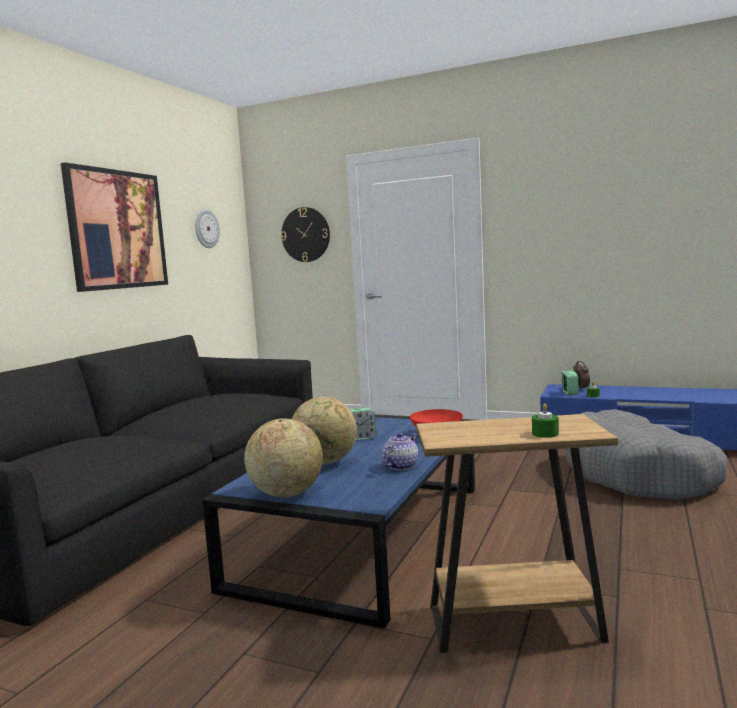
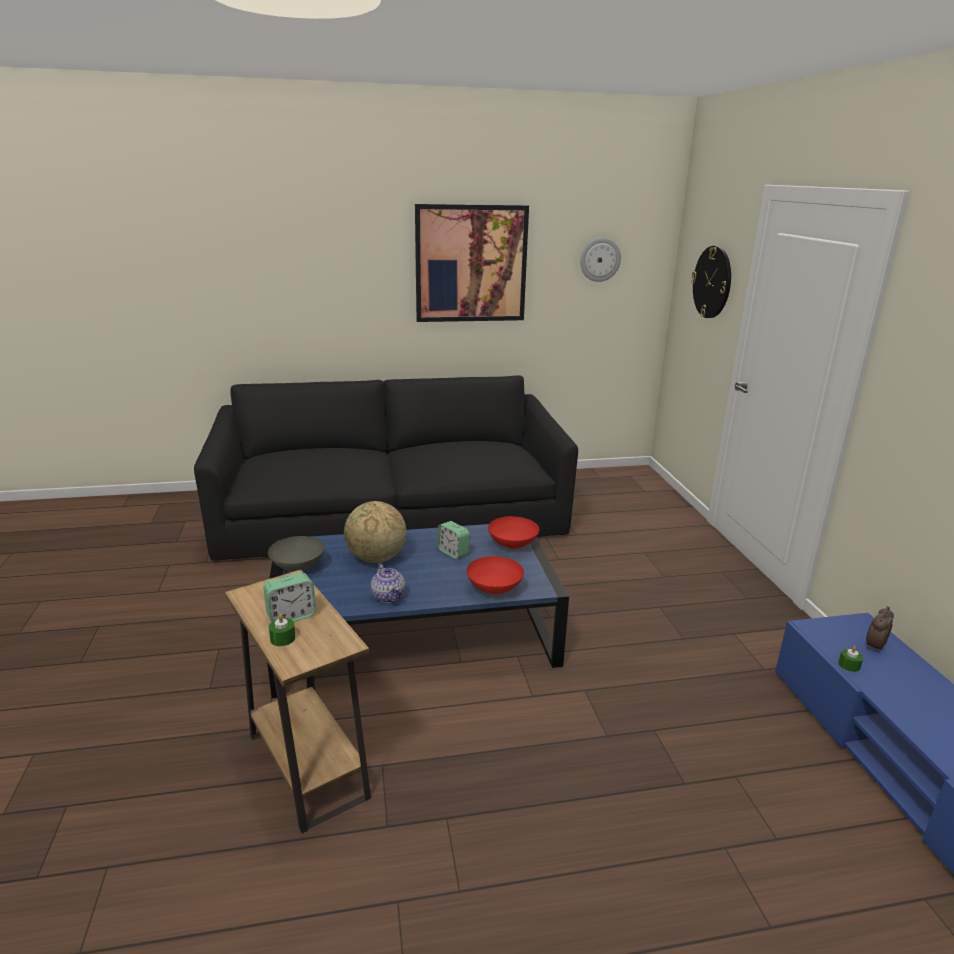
camera: 55 degrees right, 15 degrees up
(286, 494) = (298, 566): globe -> grey bowl
(378, 421) = (512, 545): none -> red bowl
(400, 466) = (388, 596): teapot -> teapot turned 60 degrees clockwise
(570, 393) = (837, 642): alarm clock -> alarm clock (291, 616)
(637, 474) = (741, 791): grey dog bed -> none

